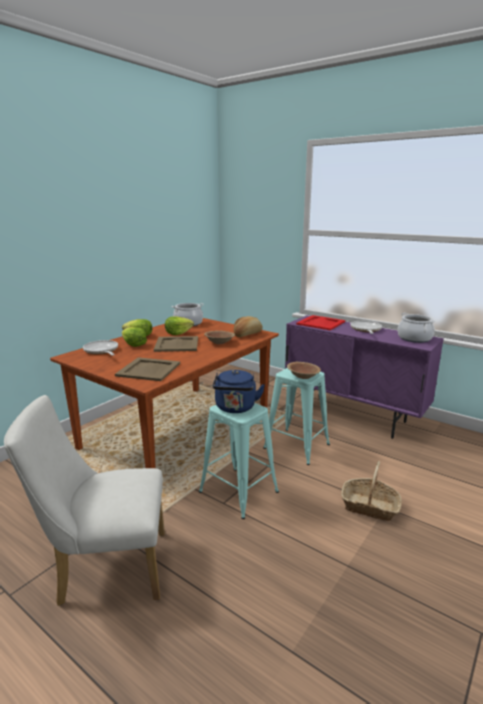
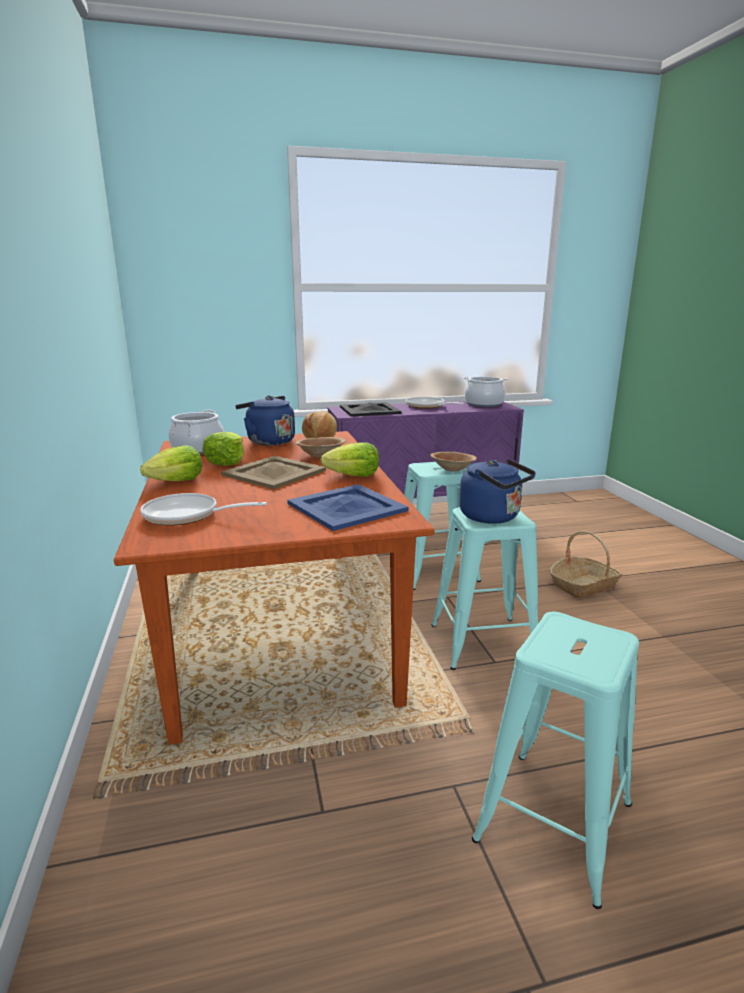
camera: 50 degrees left, 0 degrees up
(105, 568) = (554, 821): white chair -> turquoise stool
(133, 345) = (211, 492): lettuce -> lettuce (353, 476)
(149, 370) = (348, 507): beige tray -> blue tray
(224, 328) = (268, 441): none -> blue kettle
(320, 323) = (369, 410): red tray -> black tray

